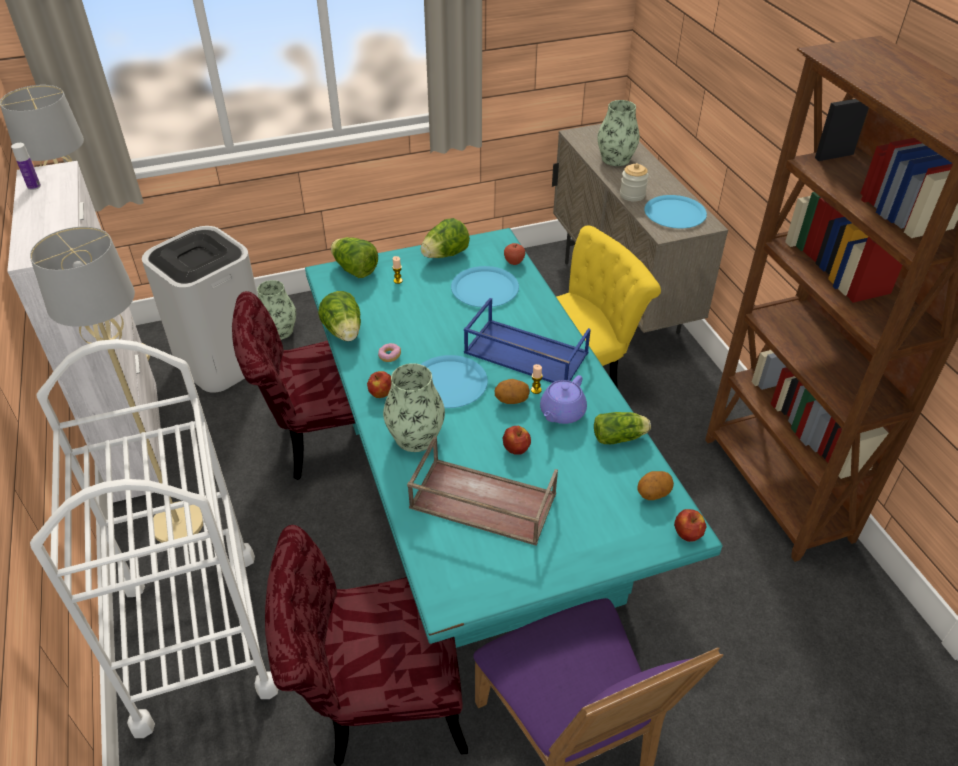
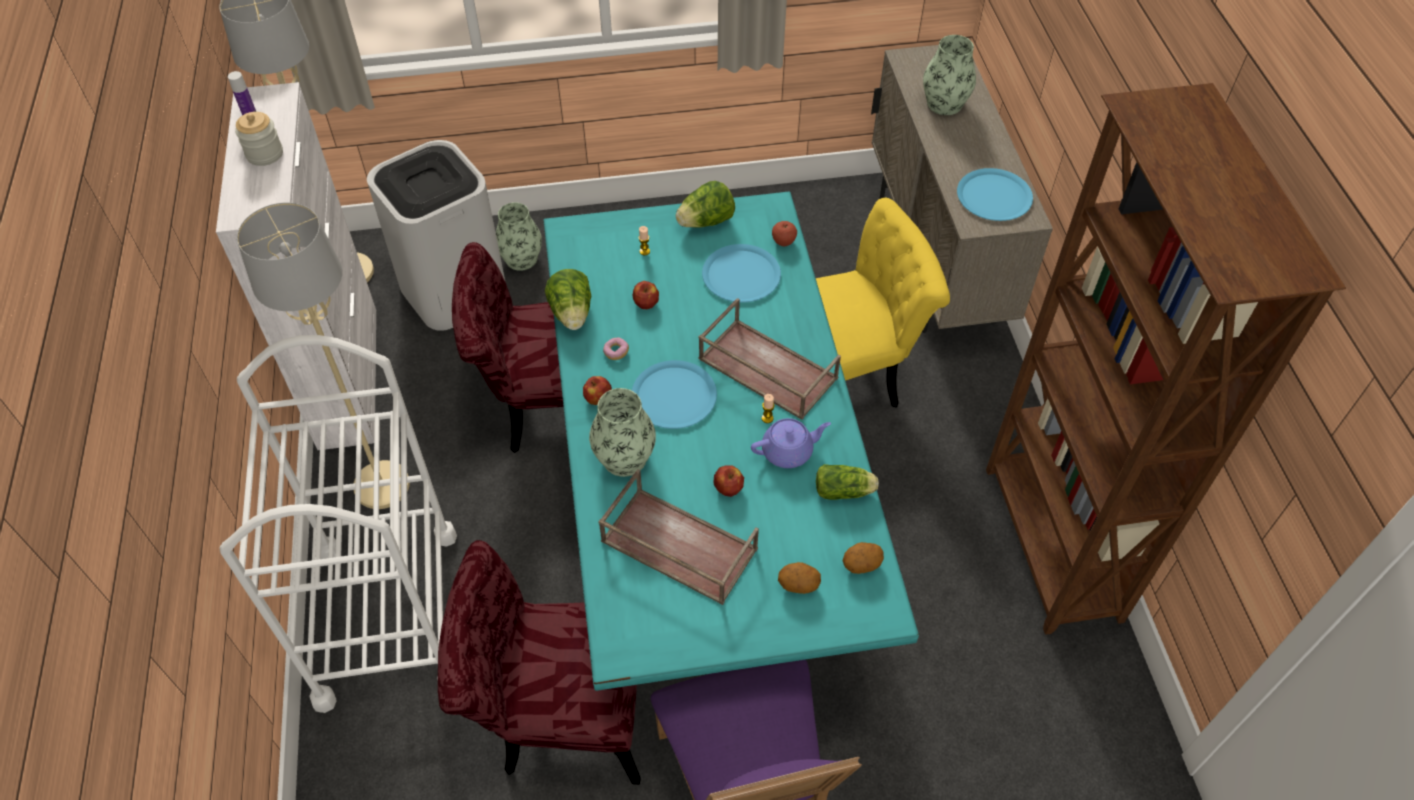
camera: 10 degrees right, 10 degrees up
(355, 270) = (599, 230): lettuce -> none
(511, 400) = (737, 427): potato -> potato (798, 585)
(524, 353) = (765, 369): blue tray -> brown tray
(561, 413) = (788, 451): purple teapot -> purple teapot turned 150 degrees counterclockwise
(632, 195) = (949, 162): jar -> jar (265, 154)
(687, 533) = (885, 616): apple -> apple (646, 303)

